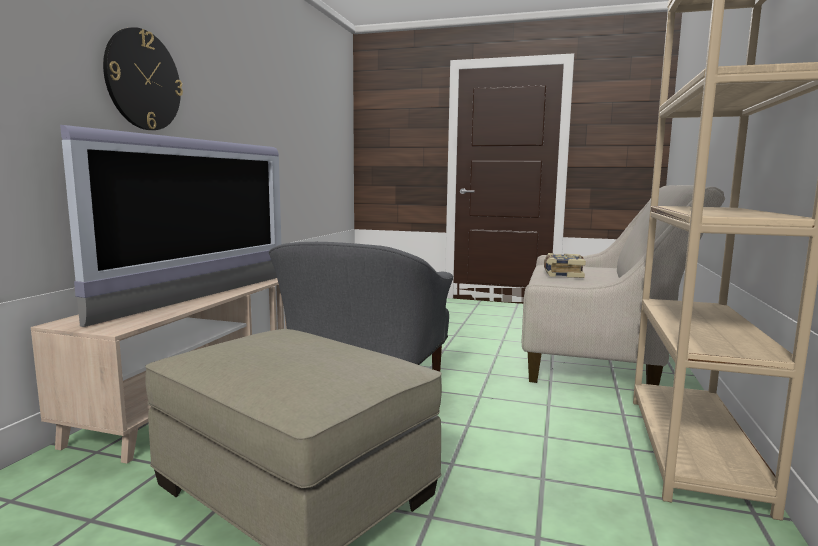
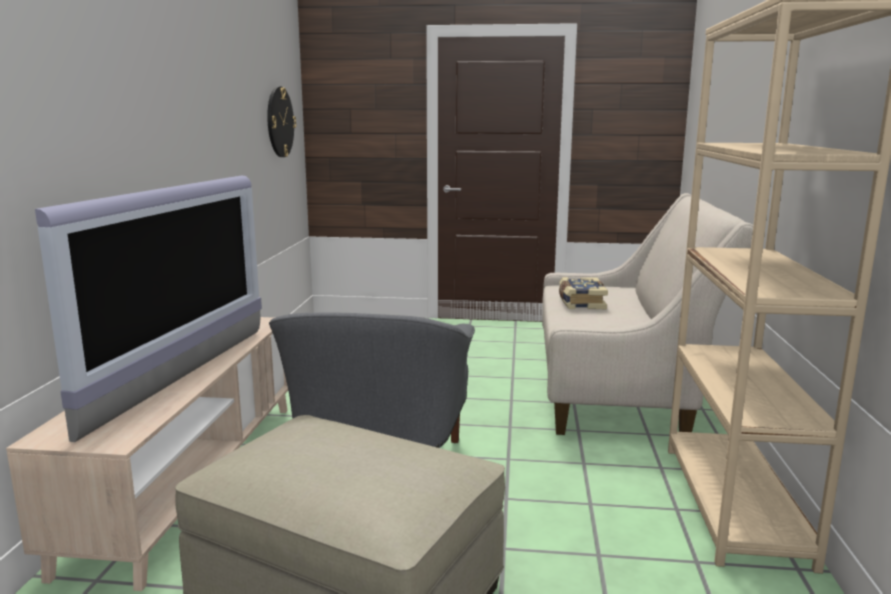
camera: 10 degrees left, 5 degrees up
(143, 80) = (89, 113): wall clock -> wall clock (279, 122)

